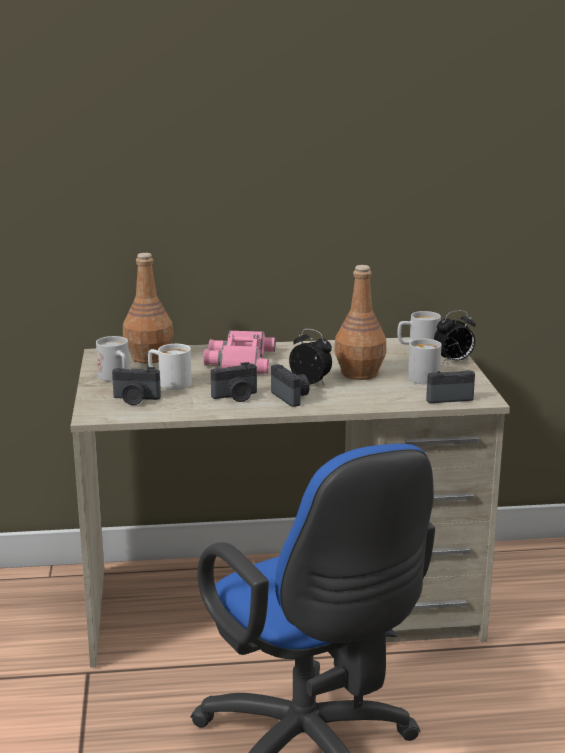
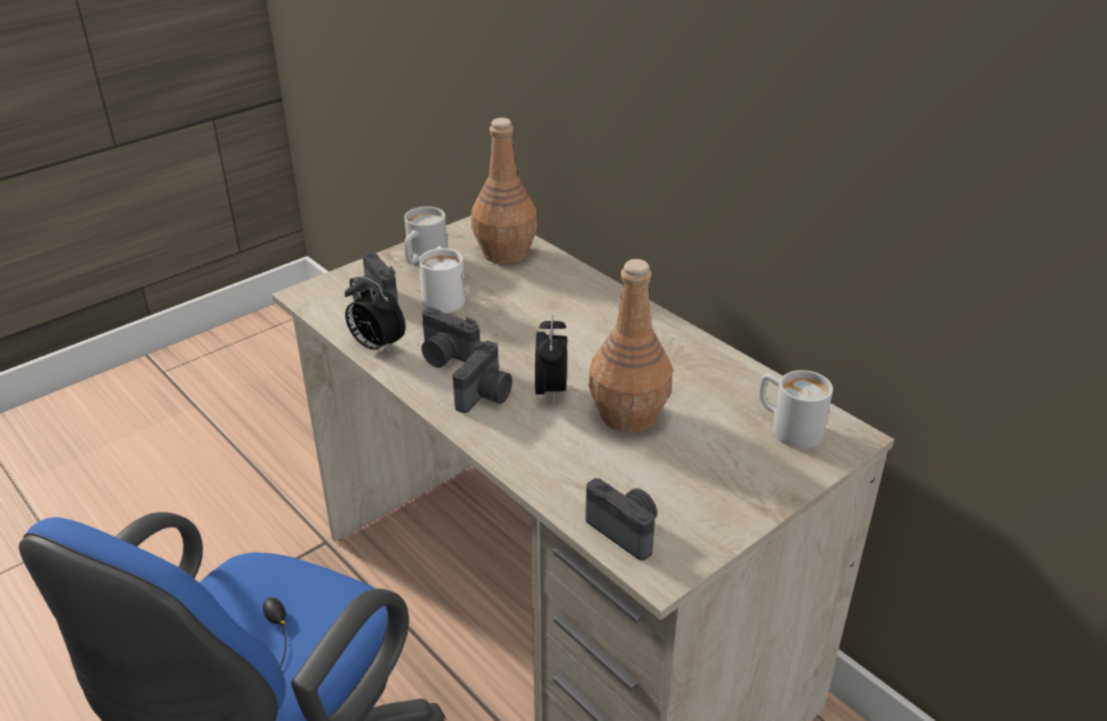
camera: 55 degrees right, 15 degrees up
(239, 361) = (562, 310): pink binoculars -> none
(420, 376) = (681, 471): white mug -> none
(453, 361) = (780, 481): alarm clock -> alarm clock (376, 346)

